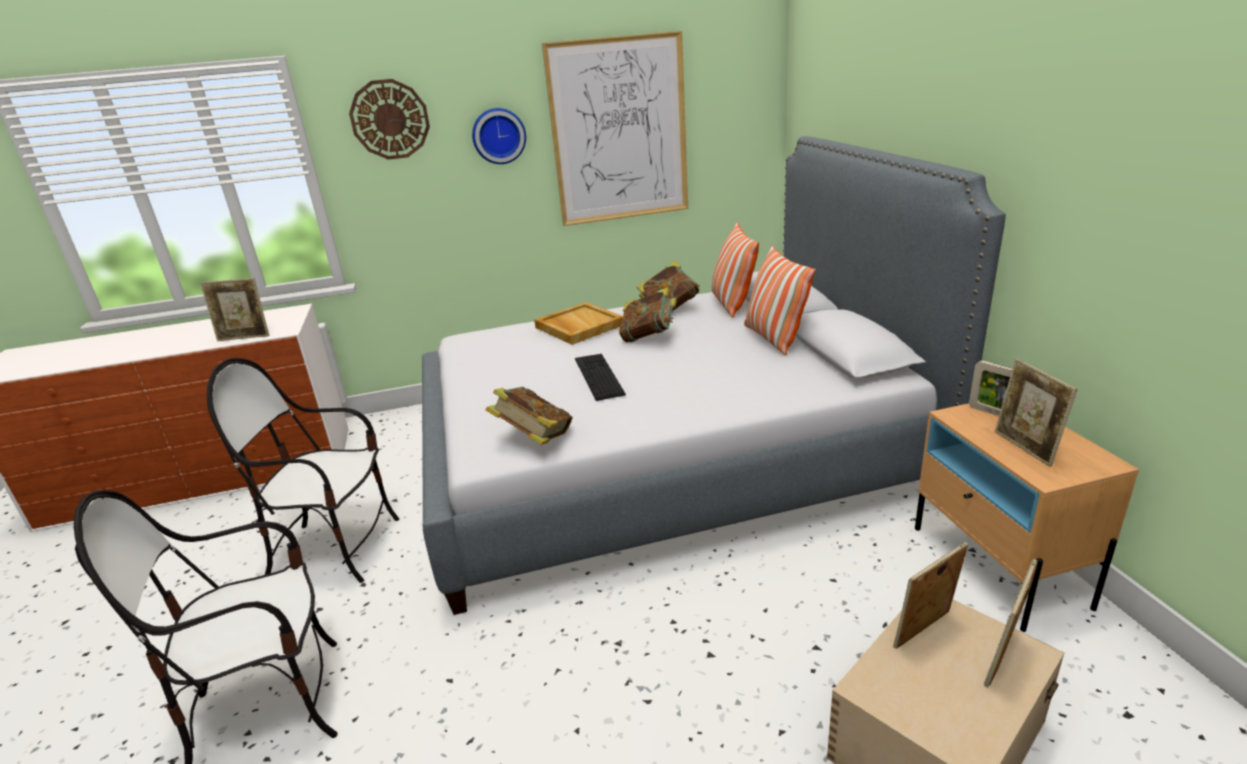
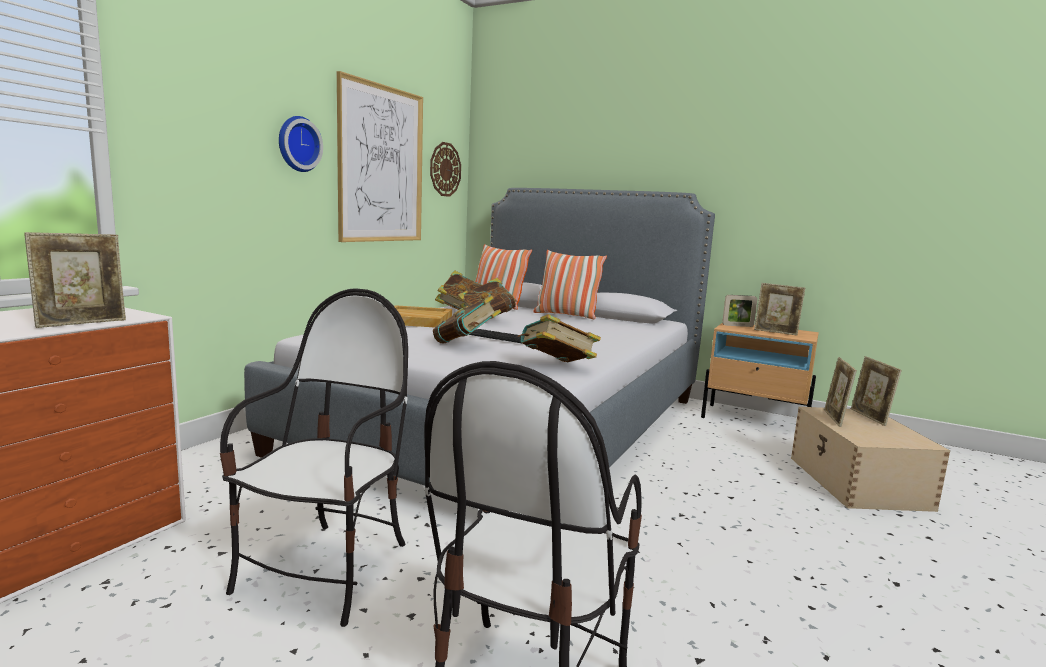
camera: 50 degrees left, 15 degrees down
(336, 548) = (326, 571): chair -> chair turned 150 degrees clockwise
(390, 119) = (201, 98): wall clock -> wall clock (445, 169)
(539, 379) = (465, 345): none -> book

